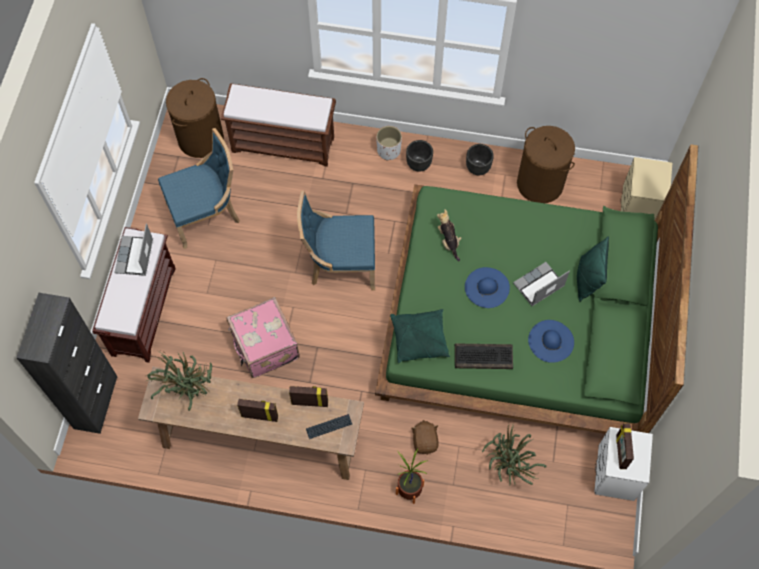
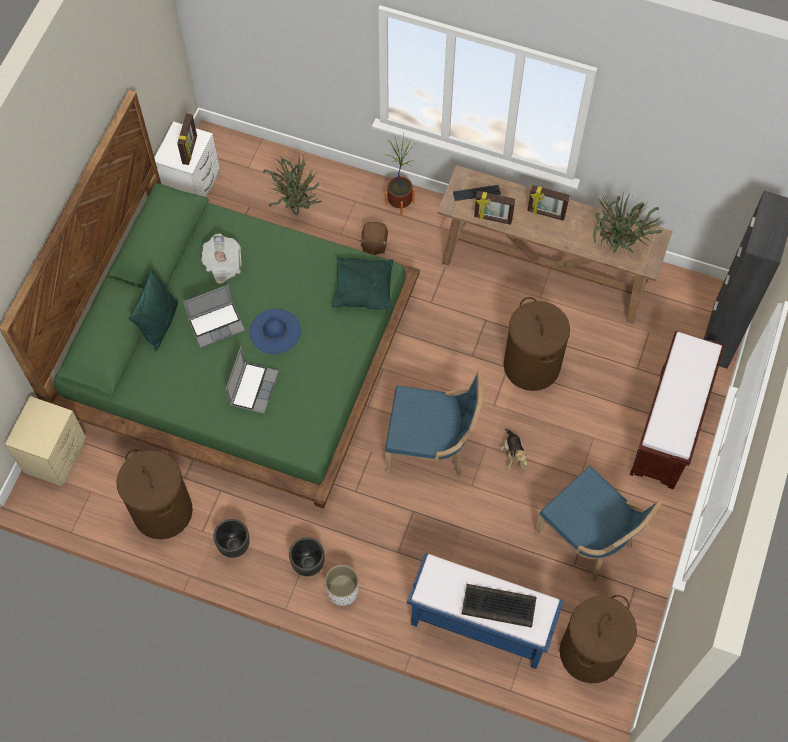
camera: 170 degrees left, 0 degrees up
(135, 257) = (677, 418): laptop -> laptop (253, 387)
(206, 214) = (588, 539): blue chair -> blue chair turned 120 degrees counterclockwise
(264, 347) = (531, 365): pink suitcase -> brown laundry basket
(284, 144) = (479, 625): brown bench -> blue bench
(448, 241) = (304, 392): plush toy -> plush toy (513, 454)
(484, 356) = (298, 260): keyboard -> keyboard (498, 606)
(551, 341) = (223, 264): blue hat -> newspaper

